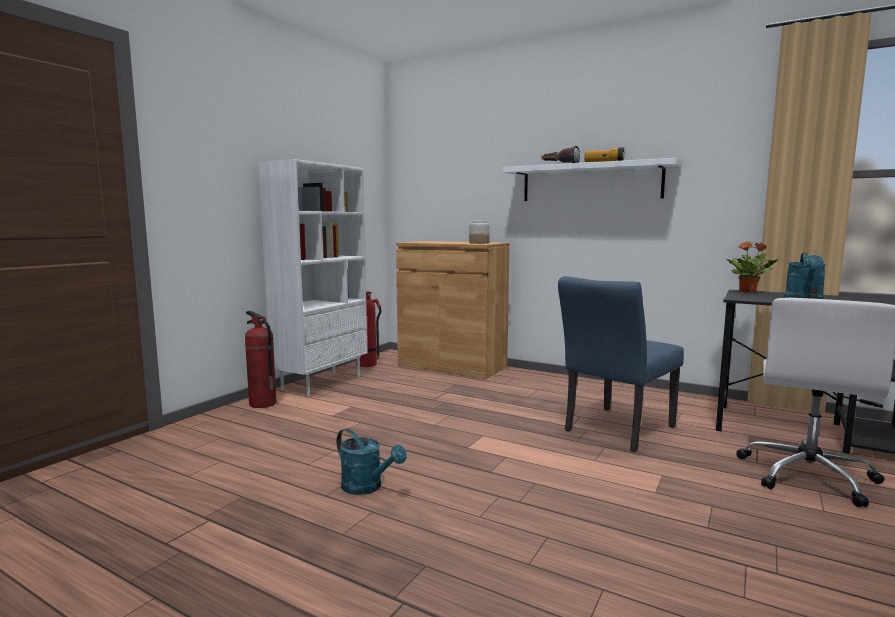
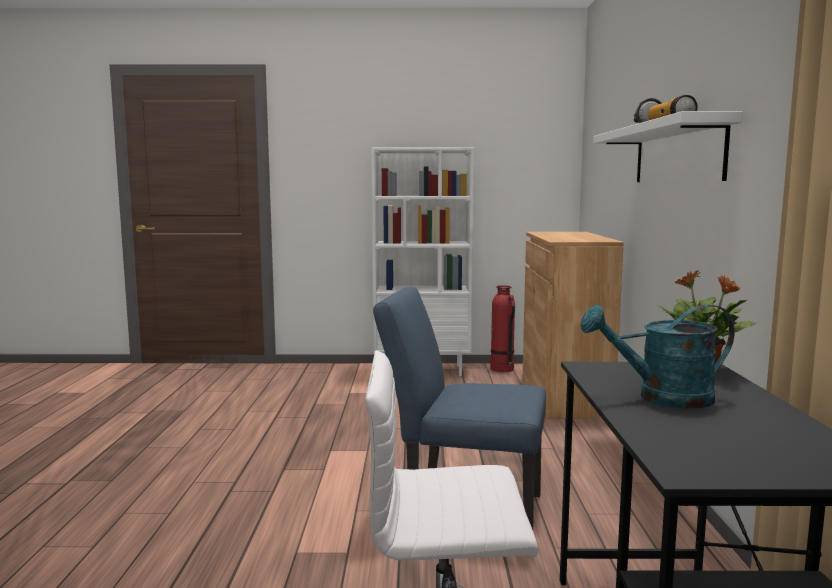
camera: 60 degrees right, 0 degrees up
(262, 403) = (347, 370): fire extinguisher -> none
(367, 487) = (220, 436): turquoise watering can -> none
(479, 243) = (571, 239): jar -> none

